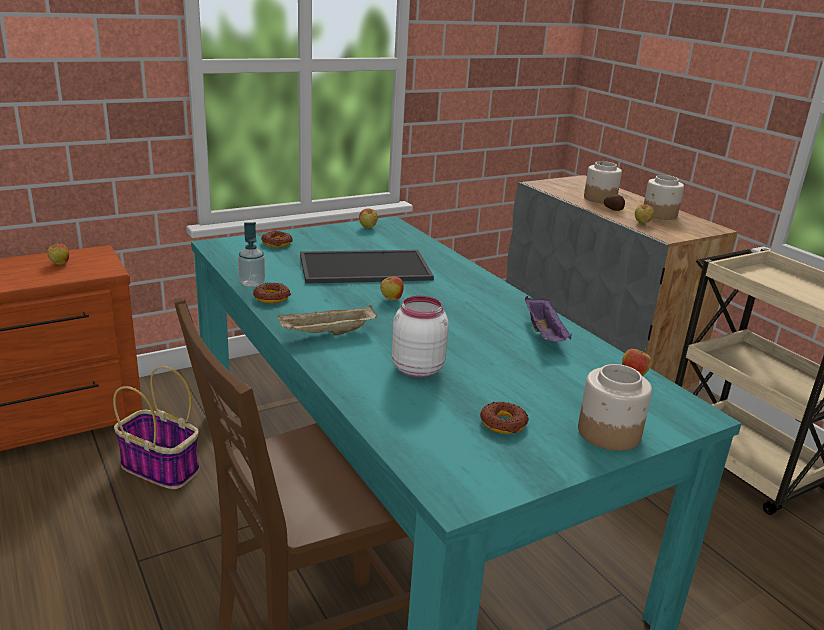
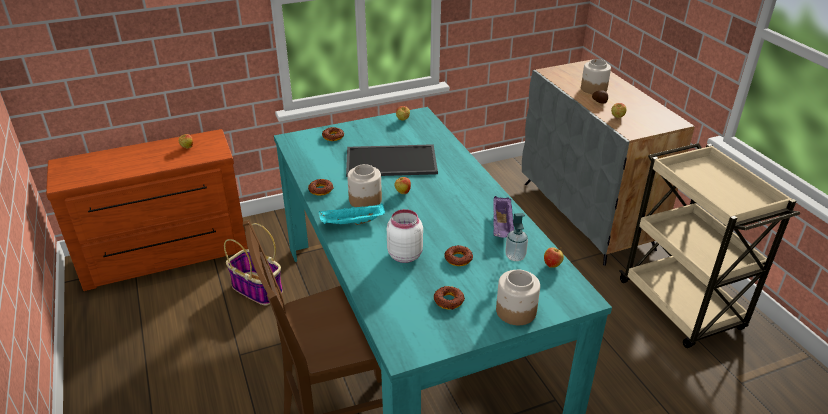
camera: 10 degrees right, 10 degrees up
(252, 283) = (309, 176): soap dispenser -> soap dispenser (515, 256)
(327, 334) = (352, 223): beige tray -> turquoise tray
(497, 371) = (458, 258): none -> donut
(659, 214) = (636, 107): jar -> jar (365, 200)

